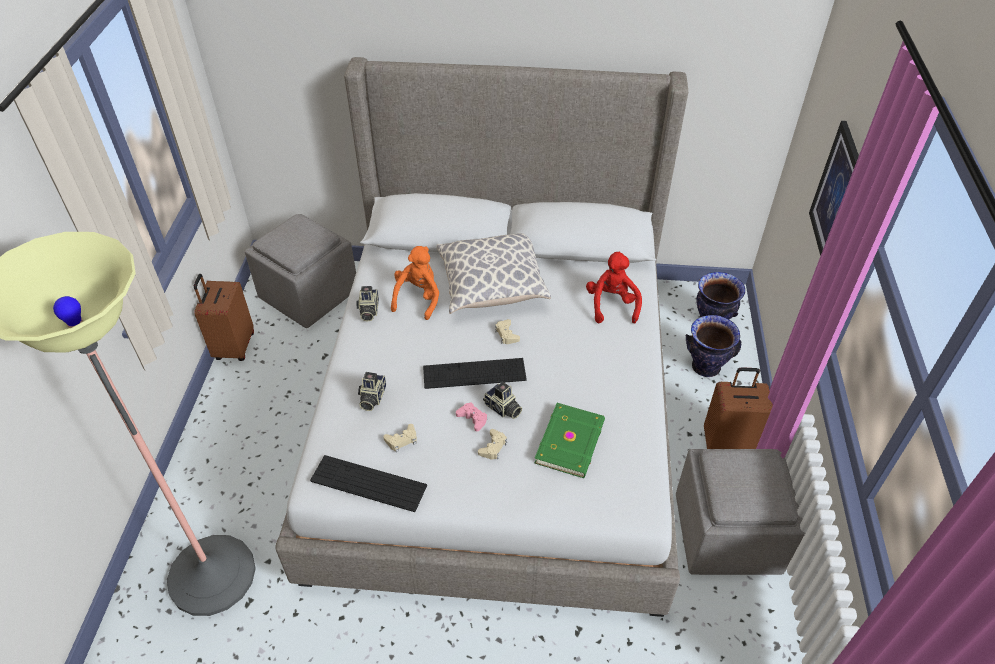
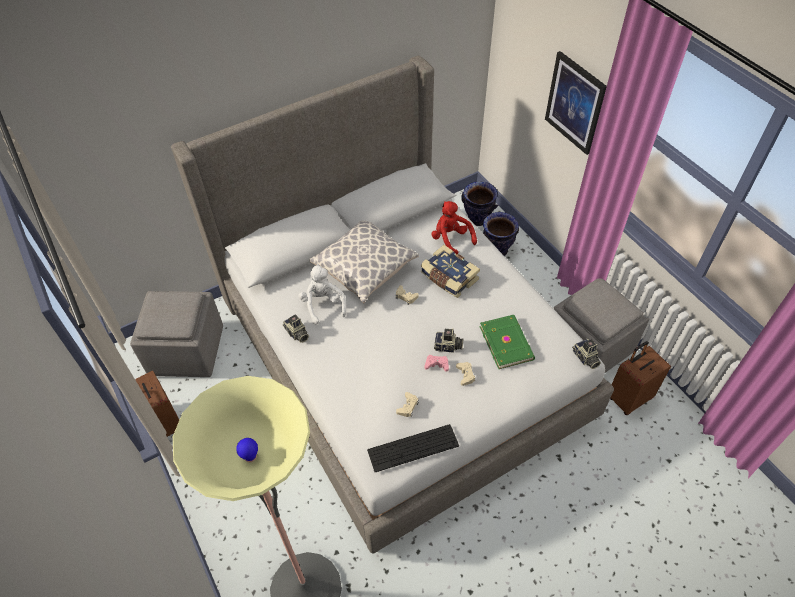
camera: 35 degrees left, 5 degrees up
(371, 397) = (360, 391): camera -> camera (585, 358)
(418, 298) = (323, 305): orange plush toy -> white plush toy
(474, 373) = (411, 334): keyboard -> none
(570, 341) = (448, 278): none -> book
(728, 445) = (548, 293): brown suitcase -> brown suitcase (628, 398)

